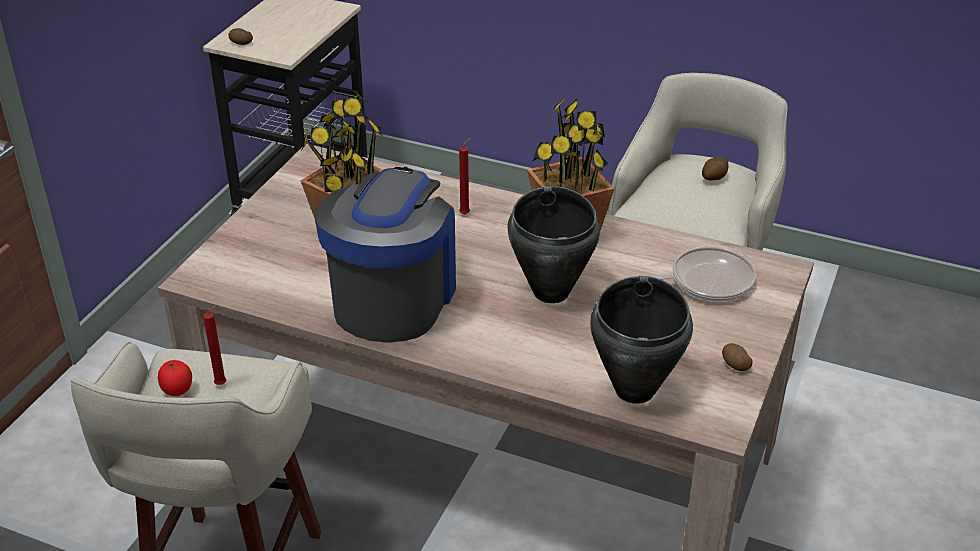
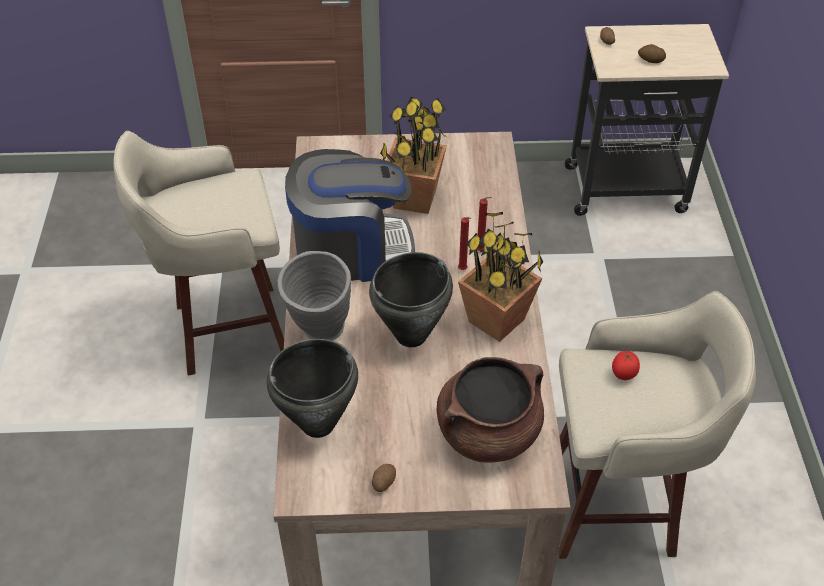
camera: 65 degrees right, 10 degrees up
(177, 391) = (211, 191): tomato -> tomato (623, 374)
(223, 384) = (228, 208): red candle -> red candle (463, 270)
(507, 355) = (320, 335): none -> grey vase
(706, 281) = (488, 432): frying pan -> brown cooking pot
(714, 178) = (671, 399): potato -> potato (650, 60)

